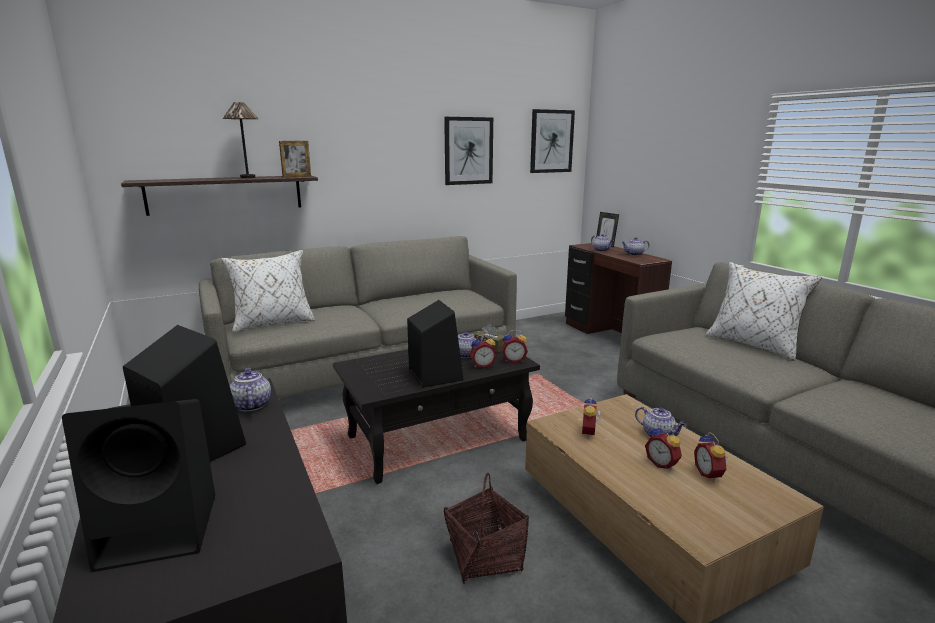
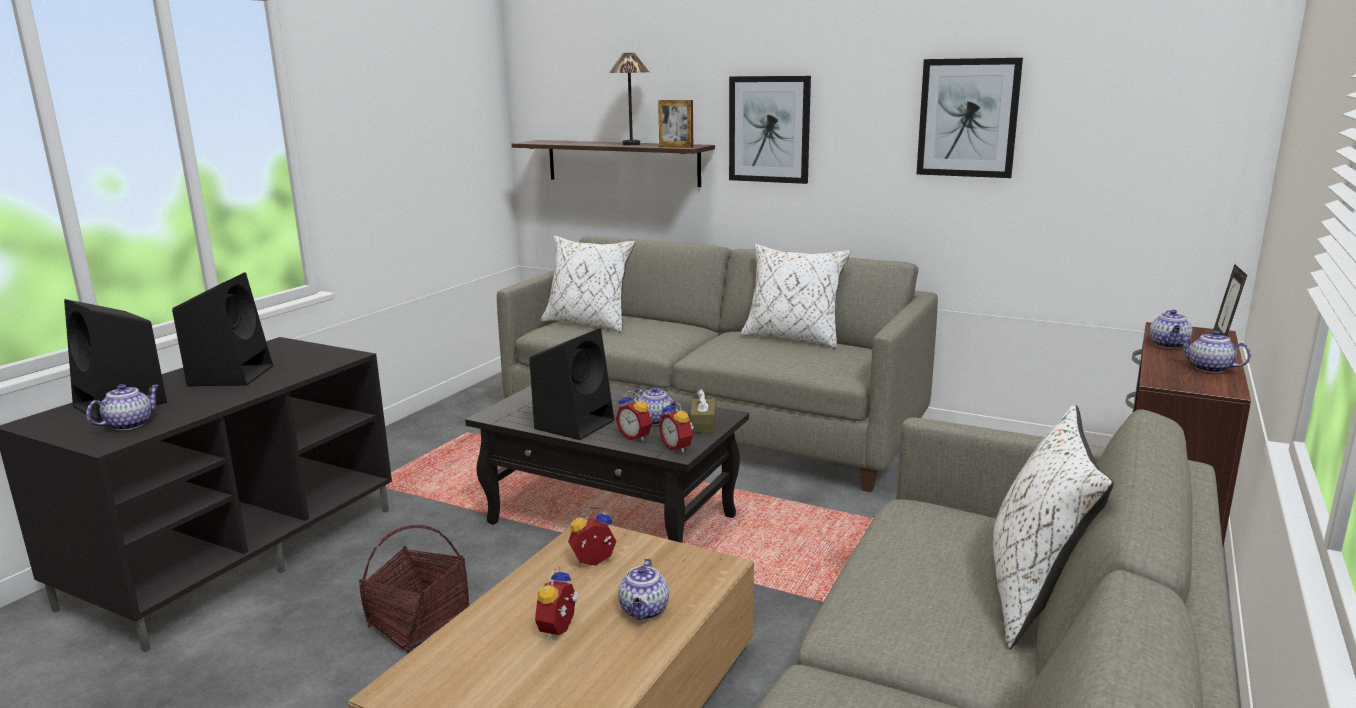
camera: 55 degrees right, 0 degrees up
(251, 405) = (316, 365): teapot -> teapot (130, 424)
(415, 294) = (793, 338): none -> white pillow
(551, 141) = (1172, 102): picture -> picture (769, 129)
(709, 474) = (566, 671): alarm clock -> none

